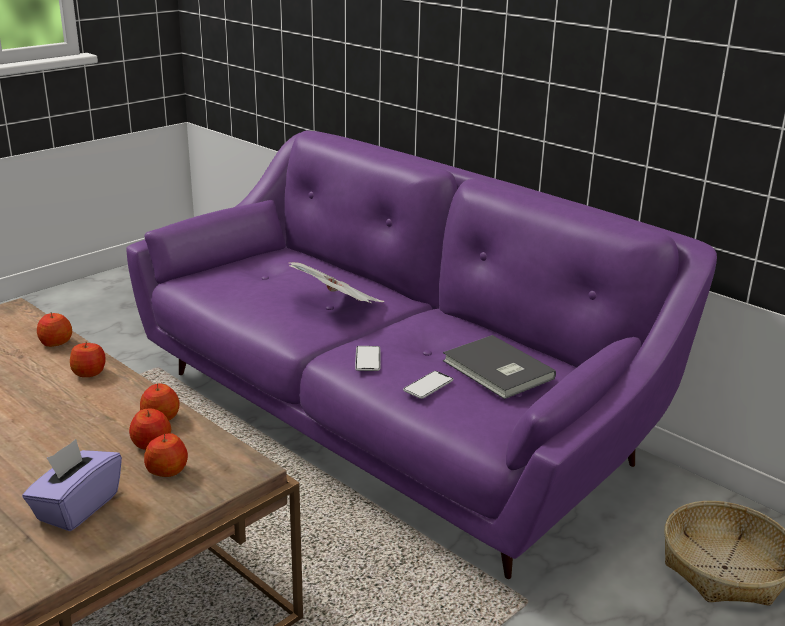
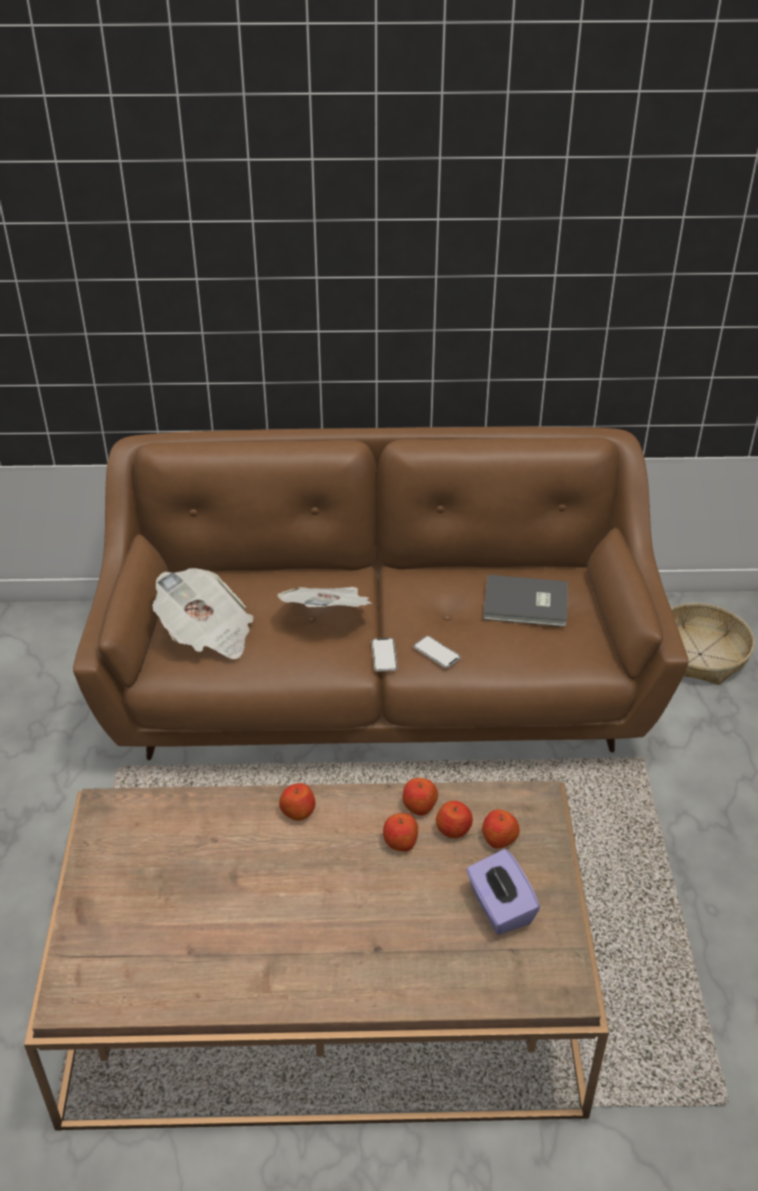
camera: 45 degrees left, 15 degrees up
(56, 342) = (213, 806): apple -> apple (400, 841)
(243, 277) = (207, 633): none -> newspaper
(391, 421) = (379, 683): purple sofa -> brown sofa
(428, 386) = (509, 648): phone -> phone (384, 655)

